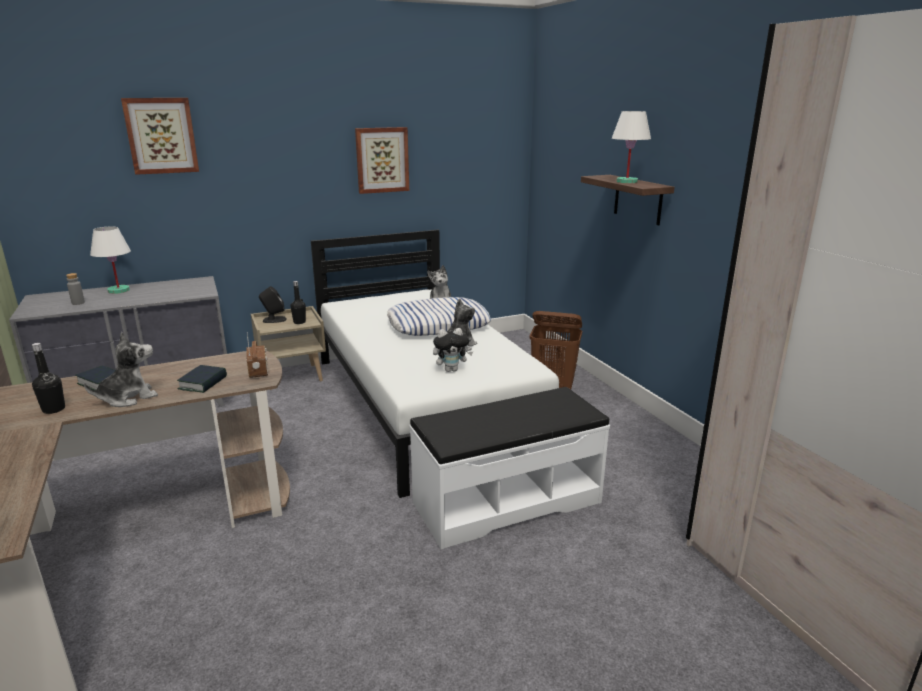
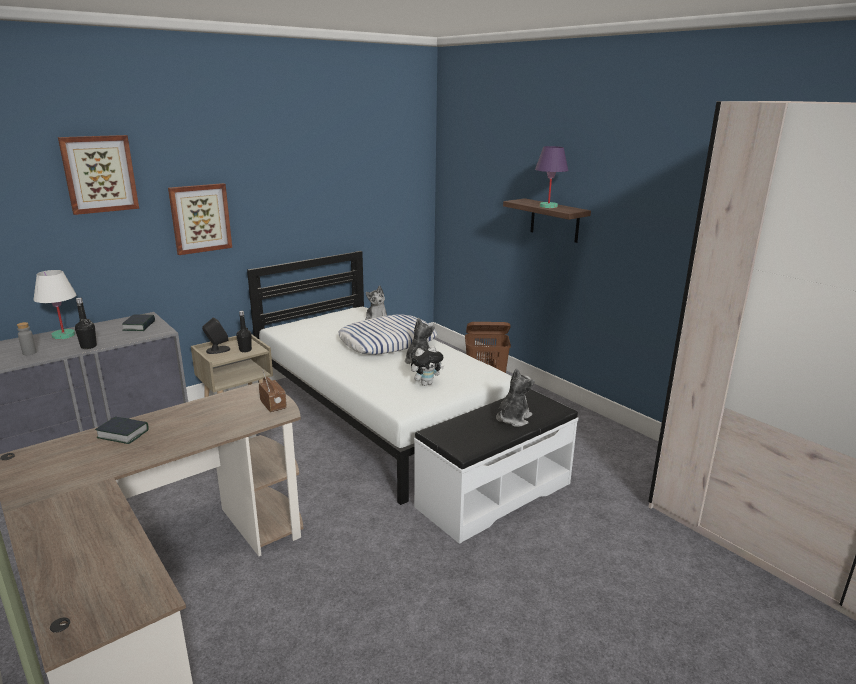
camera: 15 degrees left, 0 degrees up
(54, 409) = (94, 466): black bottle -> black bottle (88, 346)
(128, 398) = (163, 445): plush toy -> plush toy (513, 419)
(203, 383) = (228, 422): book -> book (139, 326)
(382, 160) = (309, 188): picture -> picture (200, 218)
(627, 182) = (548, 206): white table lamp -> purple table lamp

